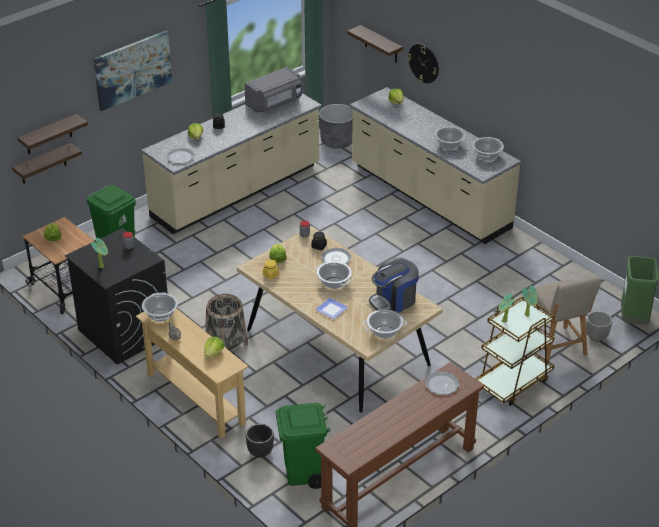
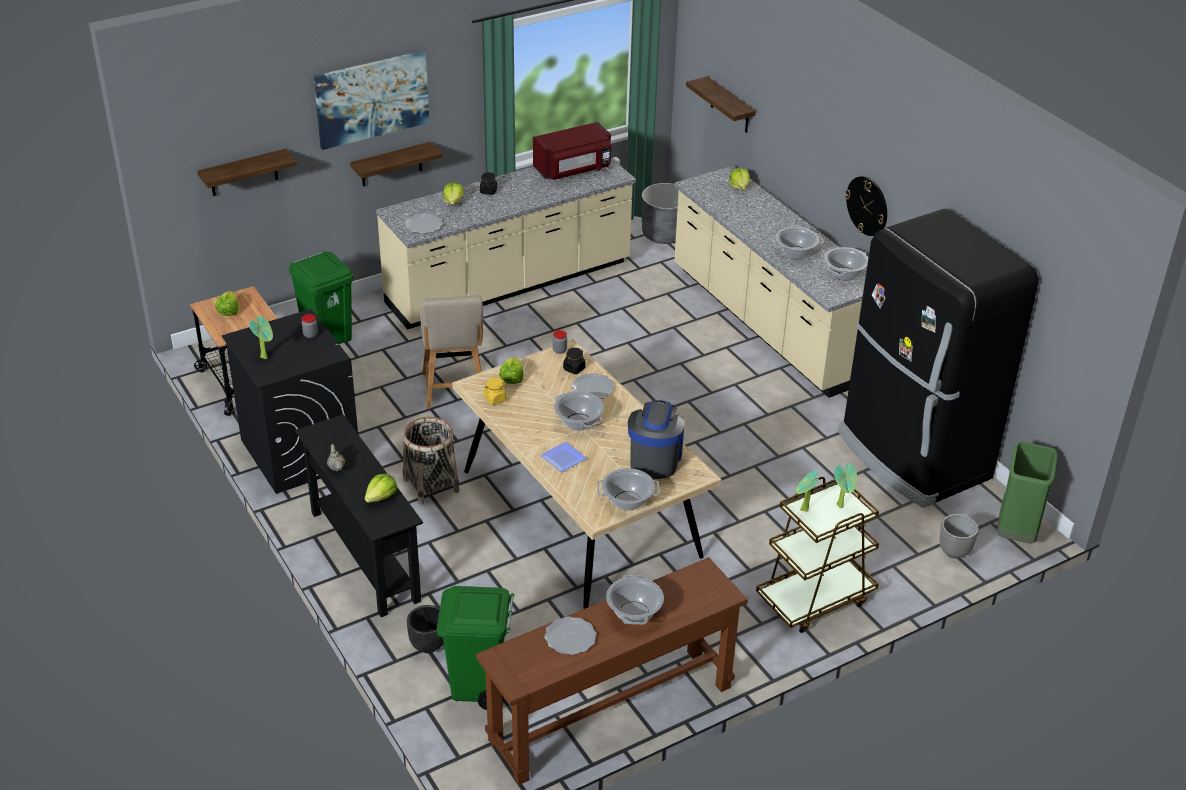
camera: 10 degrees right, 0 degrees up
(43, 164) = (234, 212): shelf -> shelf (391, 164)
(161, 315) = (328, 434): cooking pot -> cooking pot (634, 613)
(195, 398) = (364, 556): beige console table -> black console table
(275, 103) = (573, 170): grey microwave -> red microwave
(394, 301) = (654, 458): coffee machine -> coffee machine turned 120 degrees clockwise
(424, 63) = (780, 136): wall clock -> wall clock (867, 205)
(442, 384) = (686, 589): plate -> plate (570, 638)
(552, 277) = (912, 457): none -> black fridge
(557, 347) = (892, 558): beige chair -> beige chair (454, 391)

